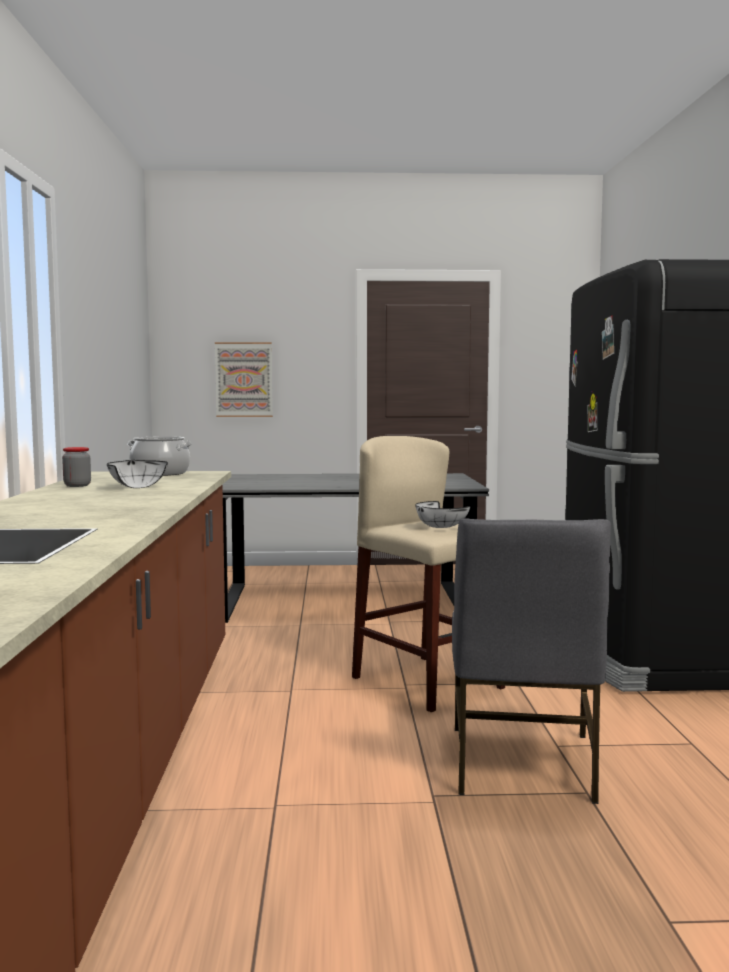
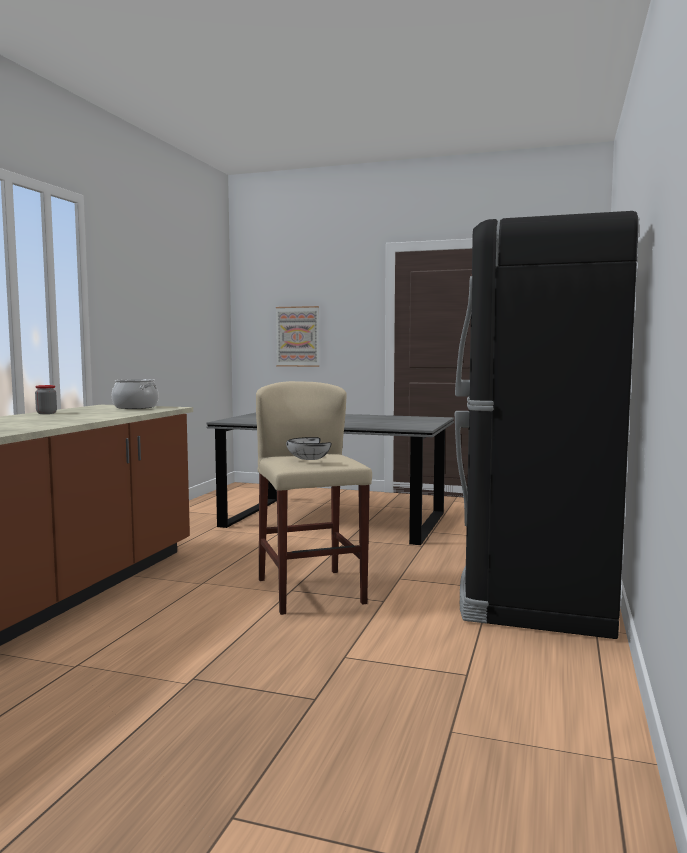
camera: 20 degrees right, 0 degrees up
(136, 487) = (76, 416): white bowl -> none
(522, 764) = (294, 667): grey chair -> none

